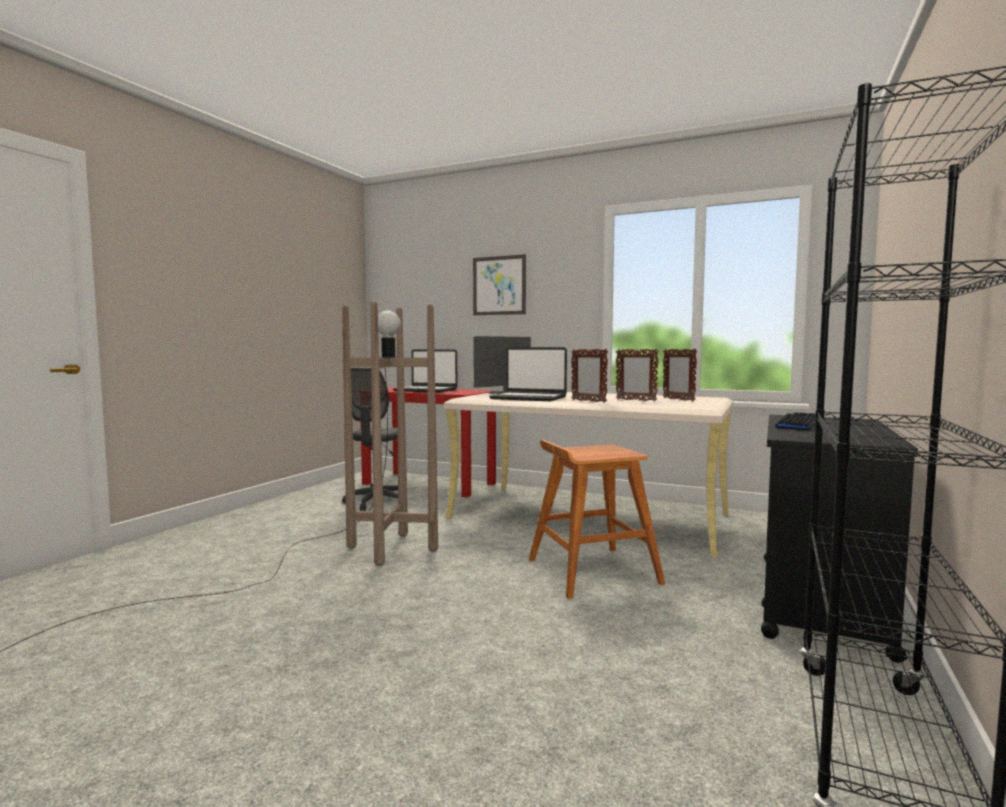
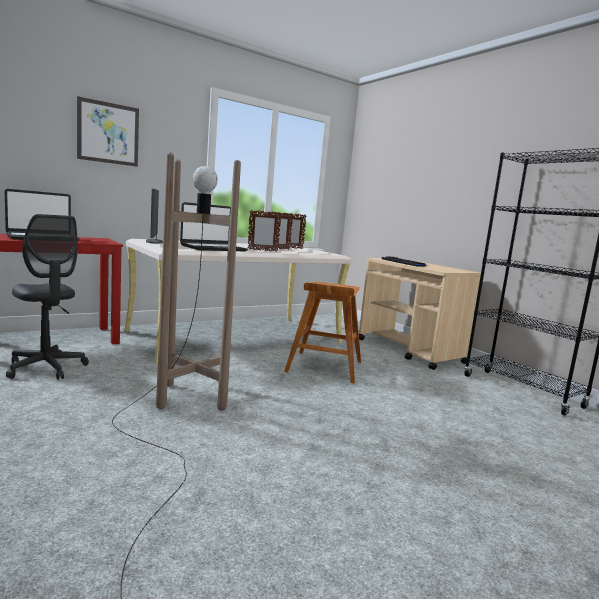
camera: 60 degrees left, 5 degrees up
(820, 603) = (410, 351): black cart -> beige cart

